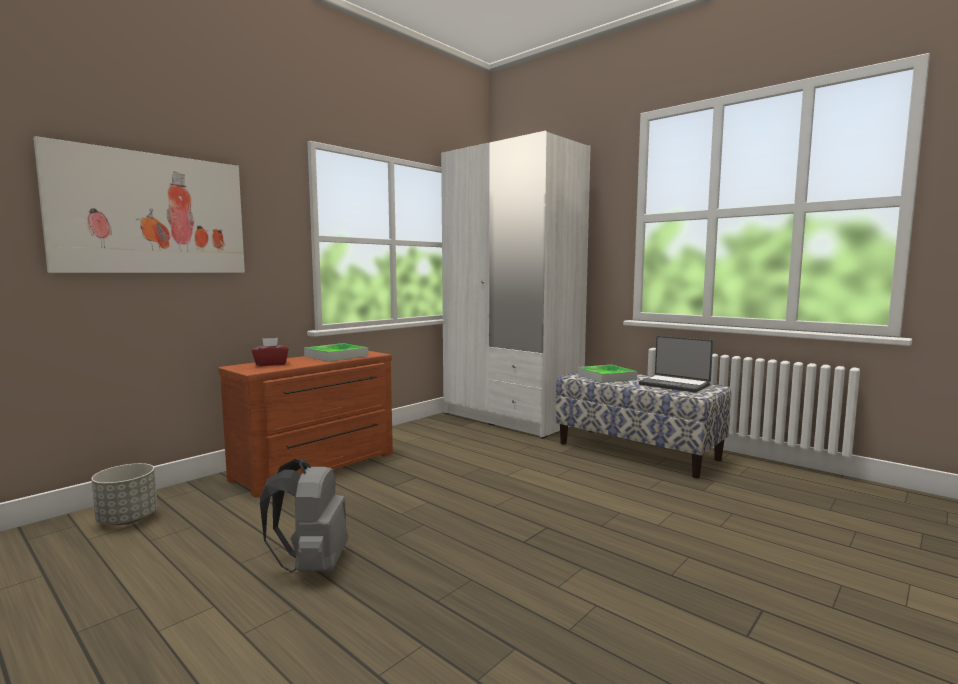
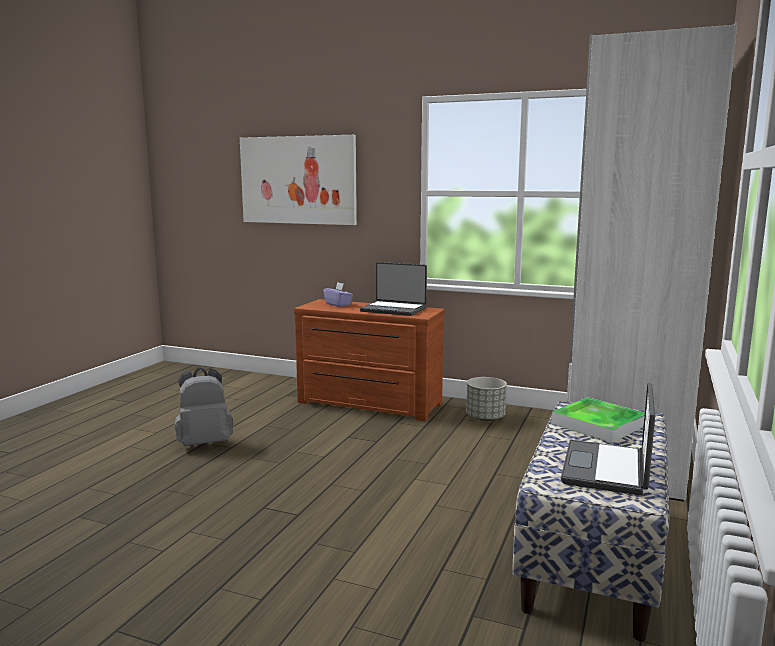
camera: 70 degrees right, 5 degrees up
(127, 520) = (249, 385): grey planter -> grey planter (485, 418)
(271, 364) = (338, 304): red tissue box -> purple tissue box
(336, 356) = (394, 309): tray -> laptop

